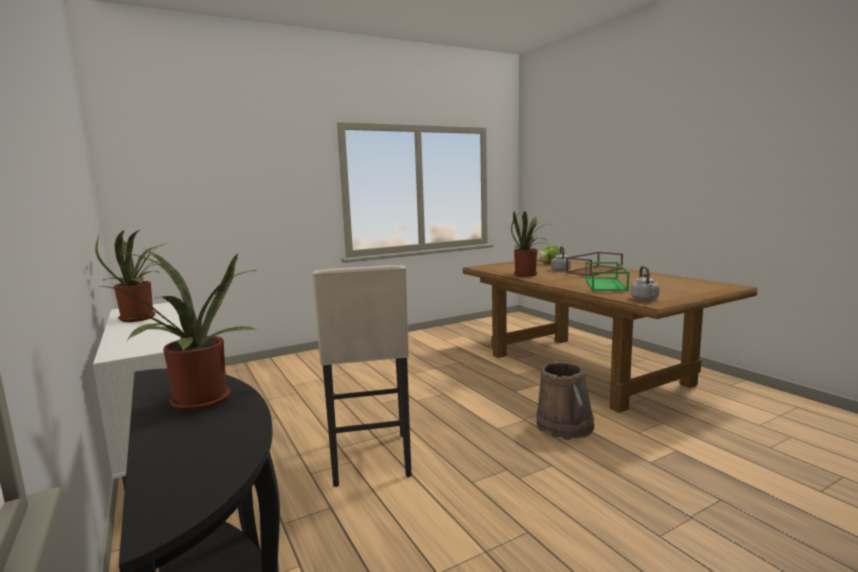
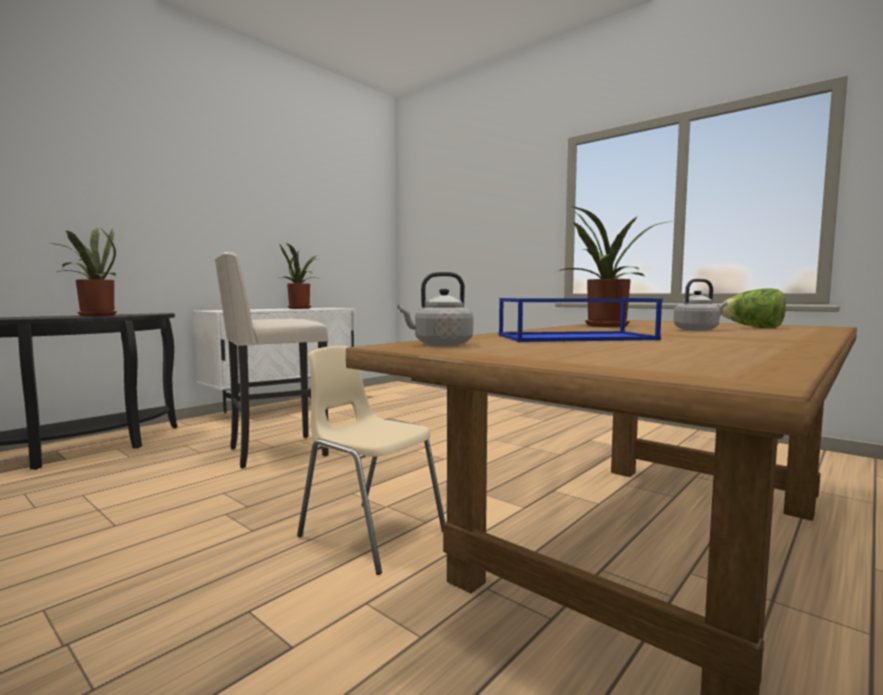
camera: 70 degrees right, 5 degrees down
(564, 426) = (370, 534): brown bucket -> beige chair
(594, 270) = (738, 335): brown tray -> none
(606, 284) = (574, 338): green tray -> blue tray

